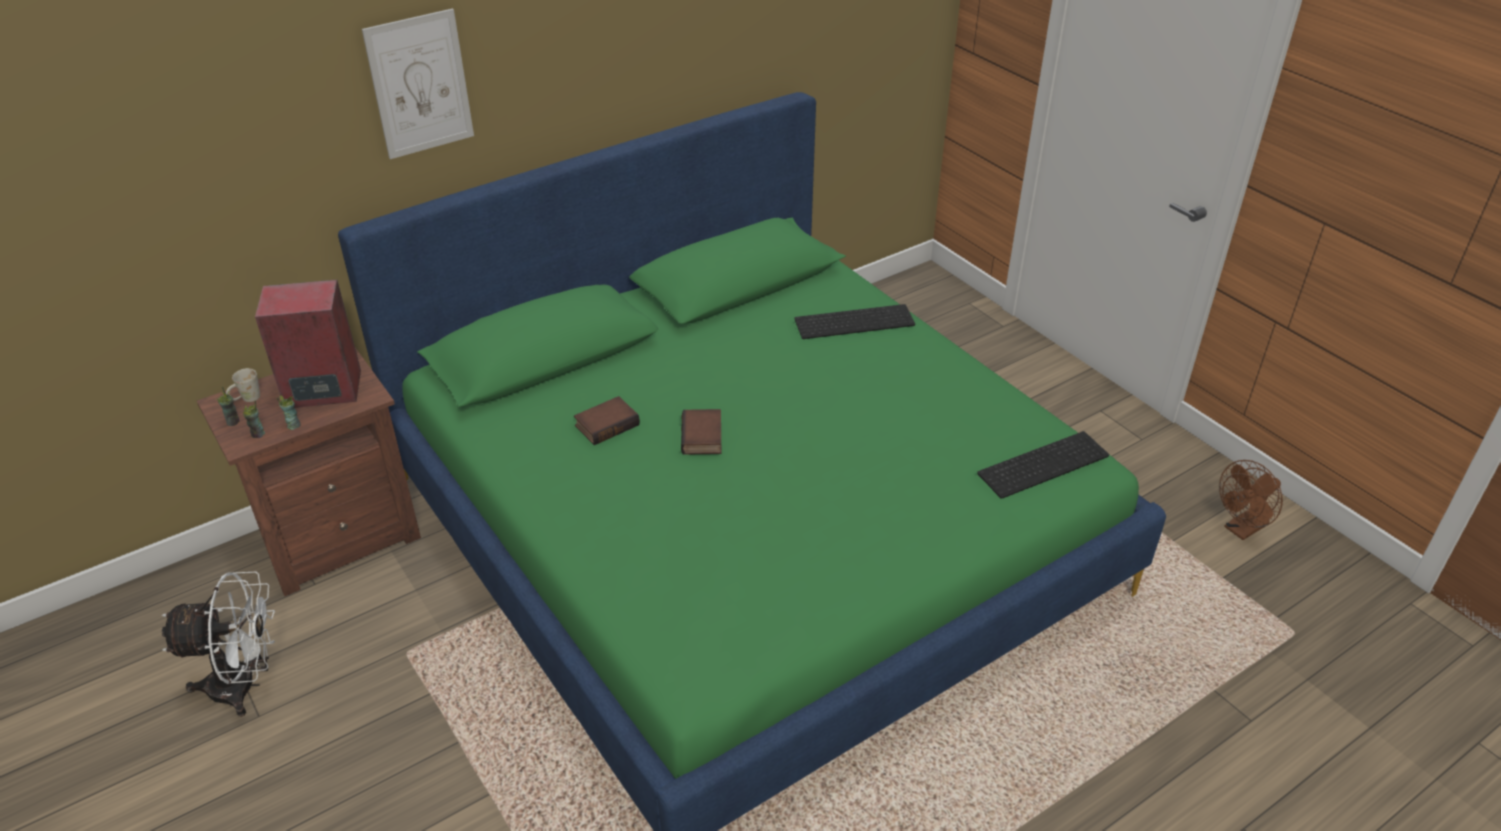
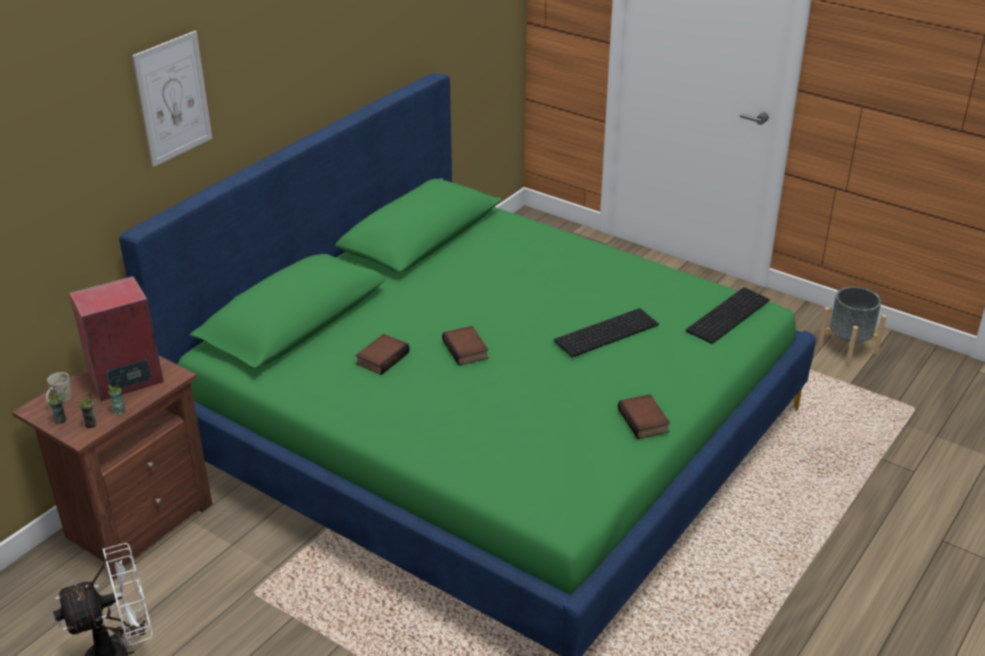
camera: 20 degrees left, 5 degrees down
(855, 321) = (532, 245): keyboard -> keyboard (606, 331)
(859, 582) = (645, 421): none -> book
(1241, 529) = (847, 349): brown fan -> grey planter

